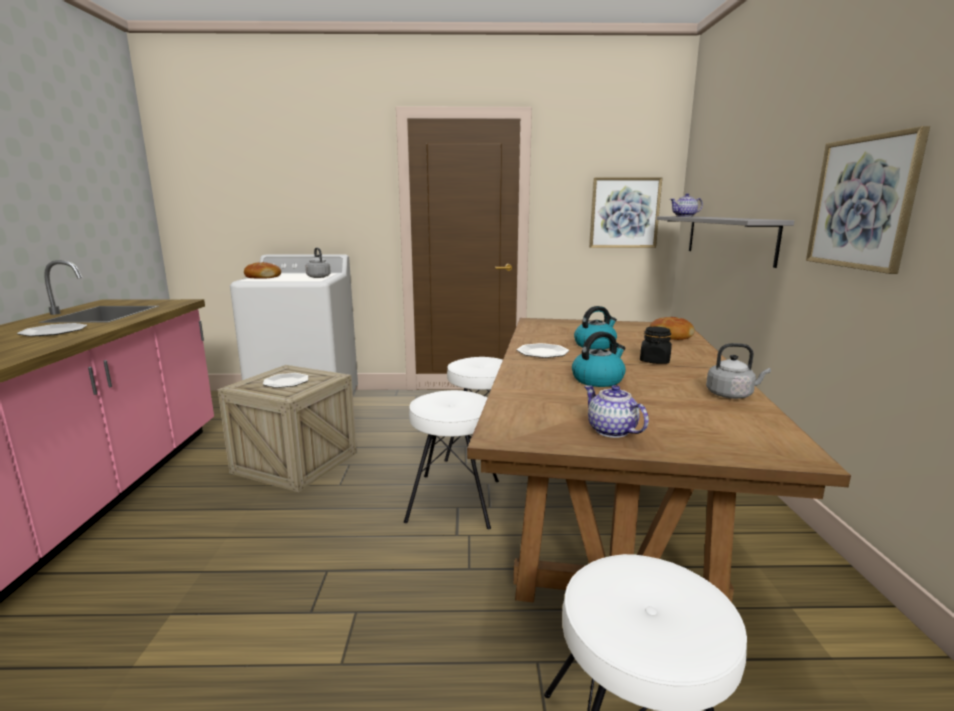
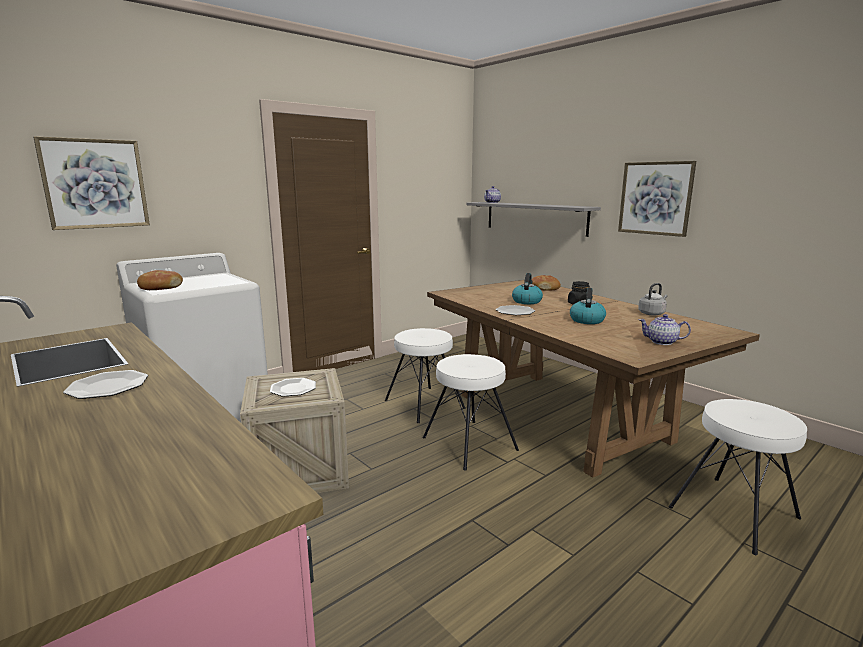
camera: 40 degrees left, 0 degrees up
(318, 277) = (226, 279): grey kettle -> none
(624, 213) = (440, 200): picture -> picture (95, 184)

